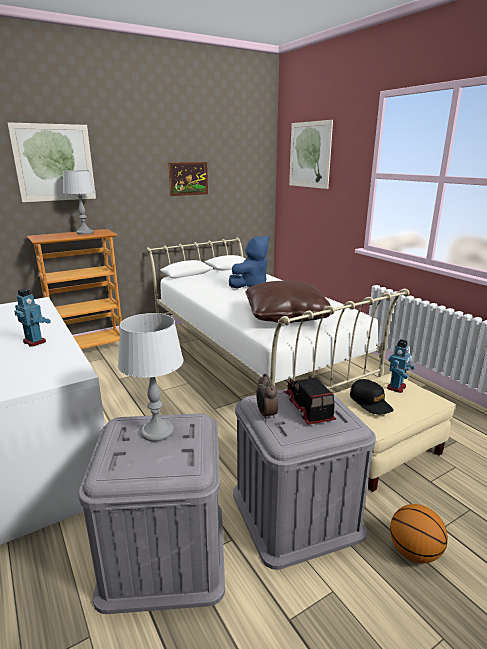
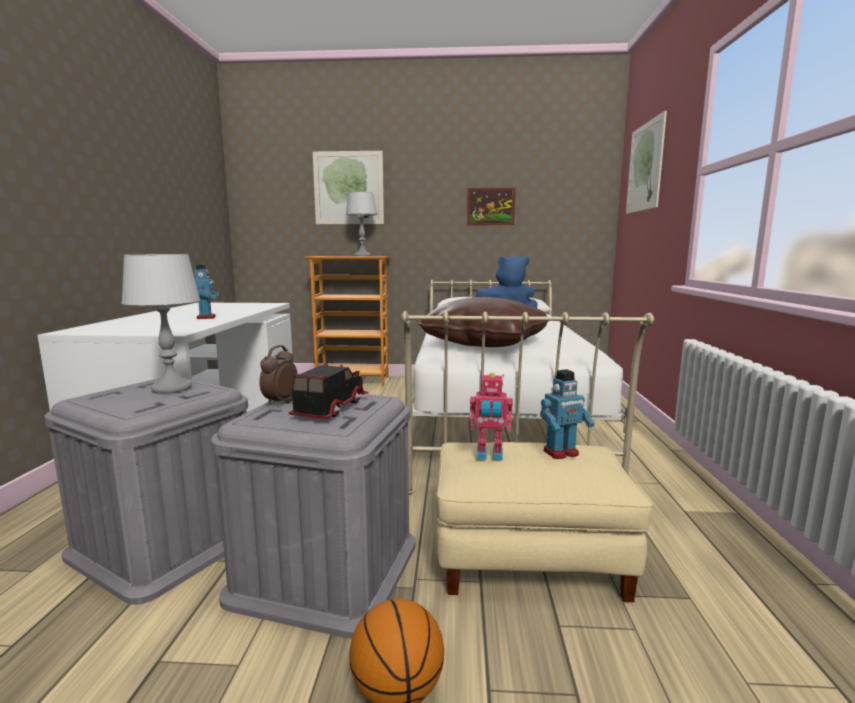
camera: 35 degrees right, 10 degrees down
(370, 402) = (489, 455): black cap -> toy robot

